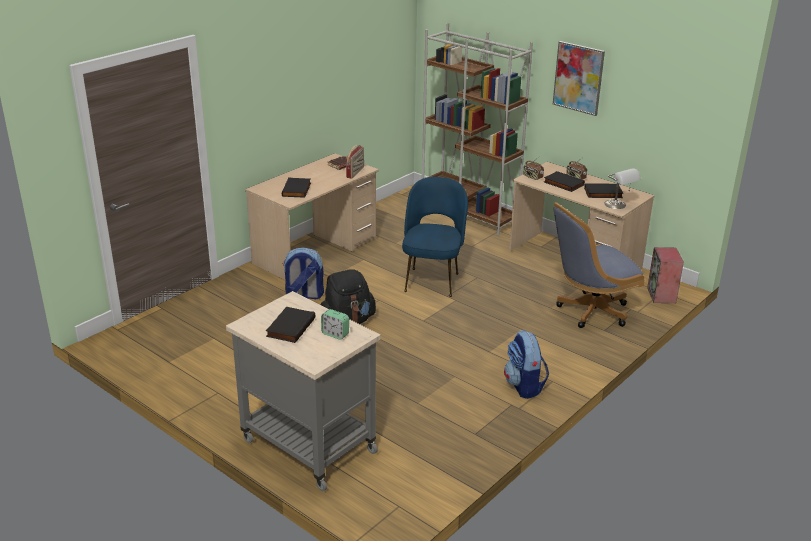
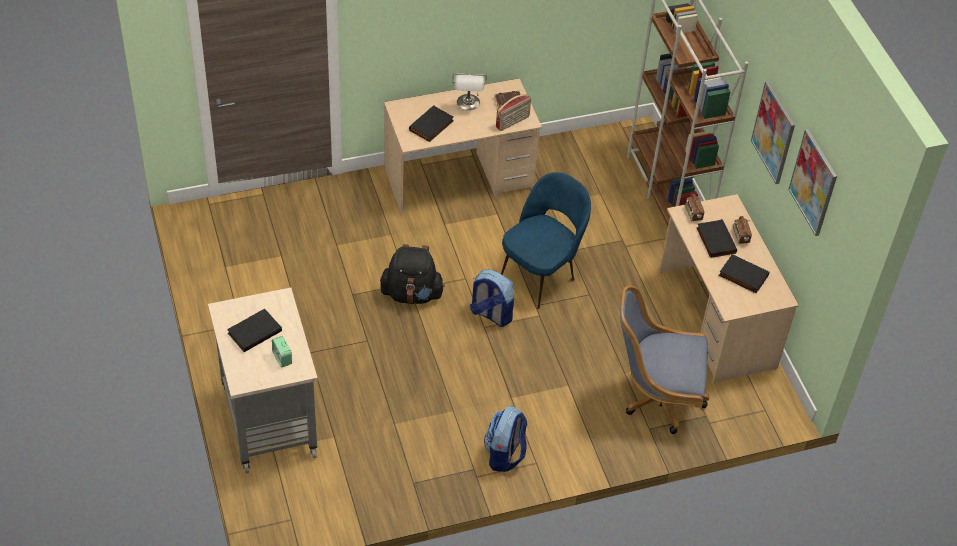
camera: 30 degrees right, 20 degrees up
(303, 295) = (400, 238): backpack -> backpack (490, 314)
(618, 206) = (738, 303): white table lamp -> white table lamp (468, 105)
(643, 80) = (813, 182): none -> picture
(662, 295) = (759, 415): speaker -> none

